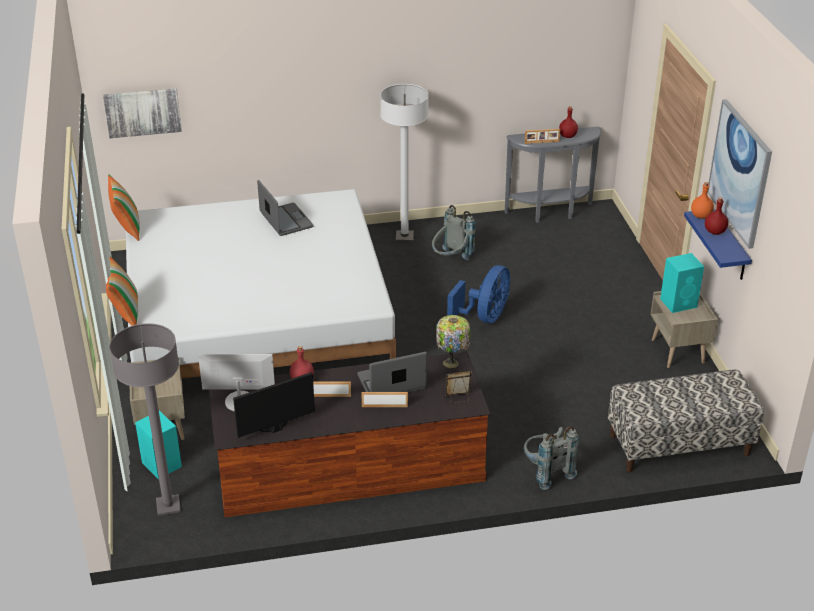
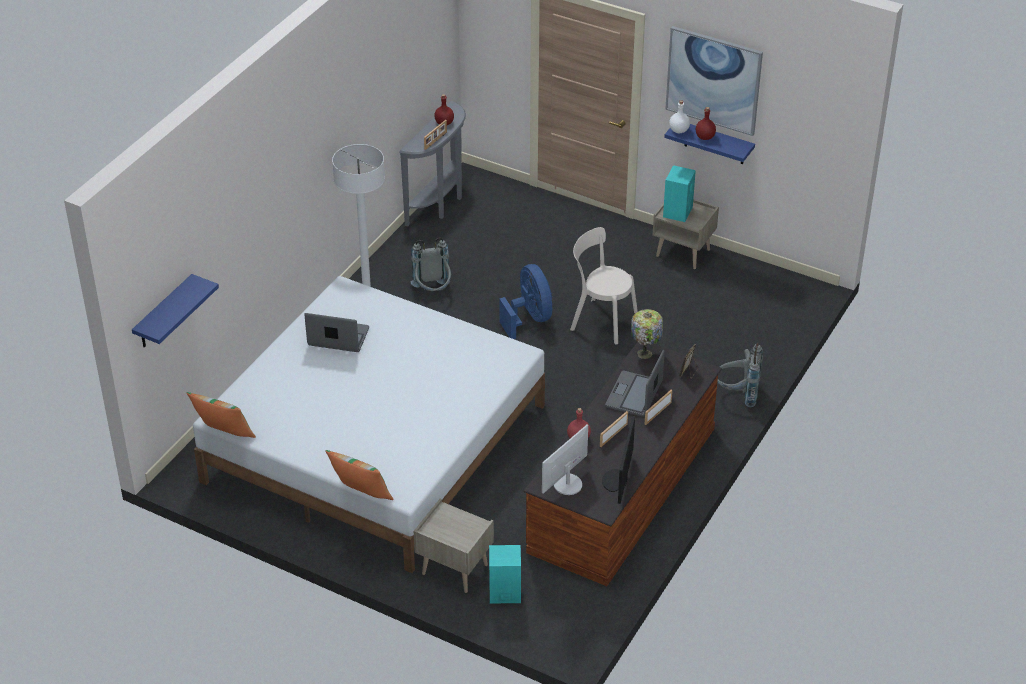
camera: 50 degrees left, 5 degrees up
(142, 112) = (164, 313): picture -> blue shelf
(168, 506) = (560, 612): grey floor lamp -> none
(533, 352) = (601, 320): none -> beige chair
(679, 445) = (778, 317): bench -> none
(700, 216) = (679, 131): orange bottle -> white bottle

